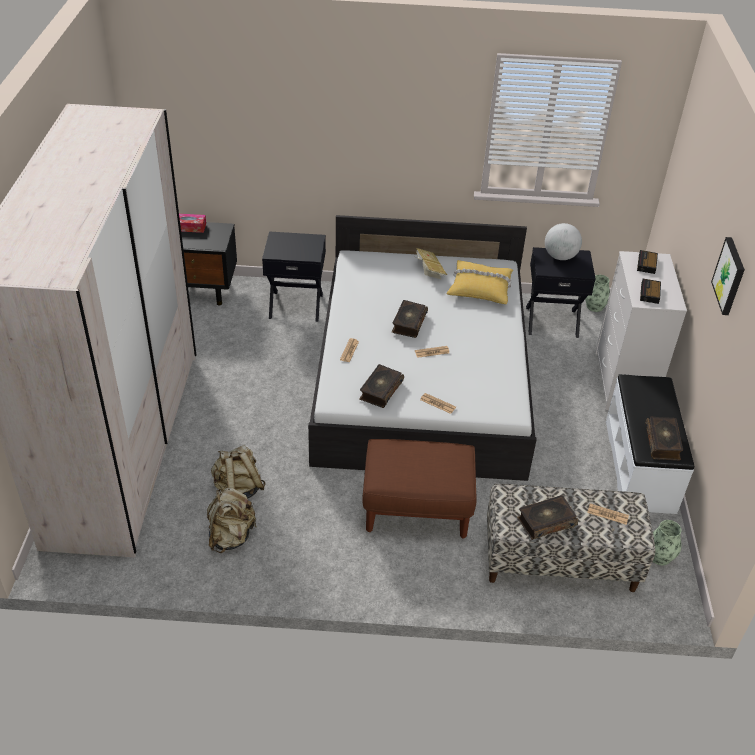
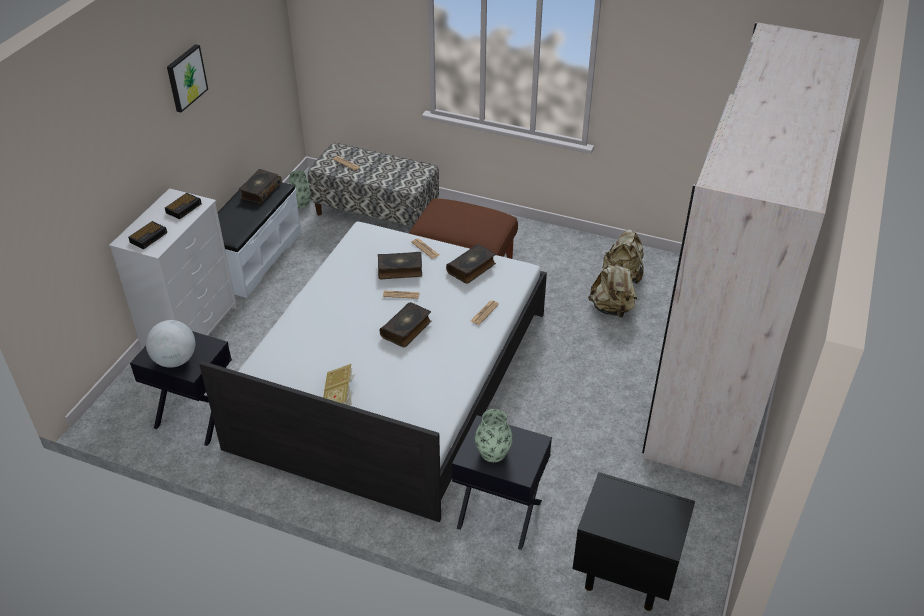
camera: 160 degrees left, 0 degrees up
(189, 227) = (647, 535): tissue box -> none
(480, 288) = (295, 360): yellow pillow -> none
(545, 522) = (394, 167): book -> book (400, 270)
(595, 306) = (125, 426): vase -> vase (493, 452)

